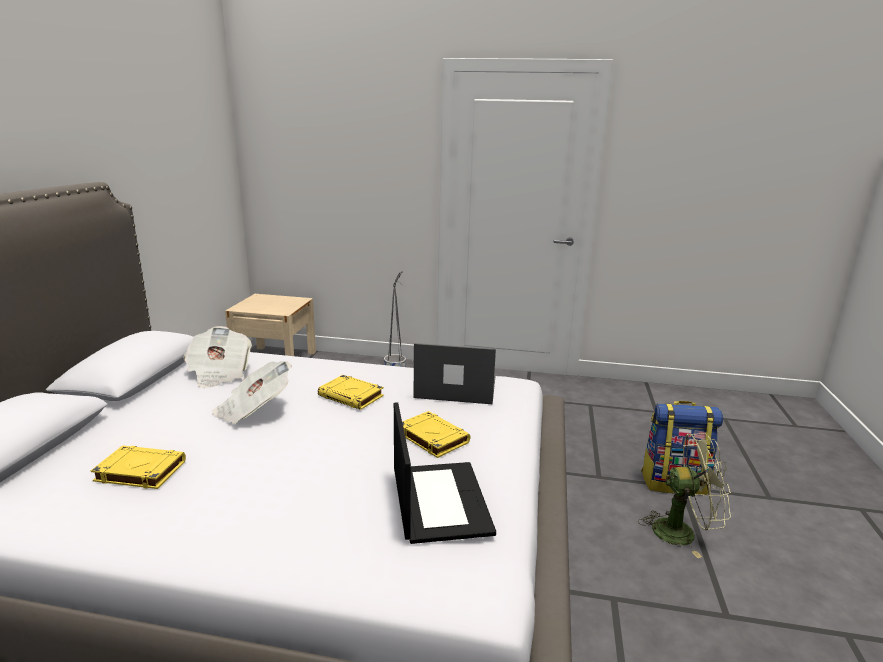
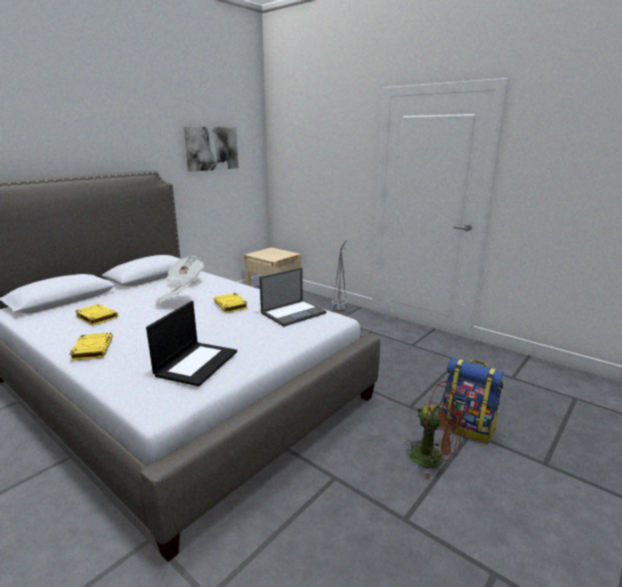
camera: 30 degrees right, 0 degrees up
(169, 140) = (211, 148): none -> picture
(432, 438) = (241, 334): yellow book -> yellow book (92, 349)
(454, 388) = (293, 313): laptop -> laptop turned 105 degrees clockwise
(682, 532) = (434, 459): green fan -> brown fan

